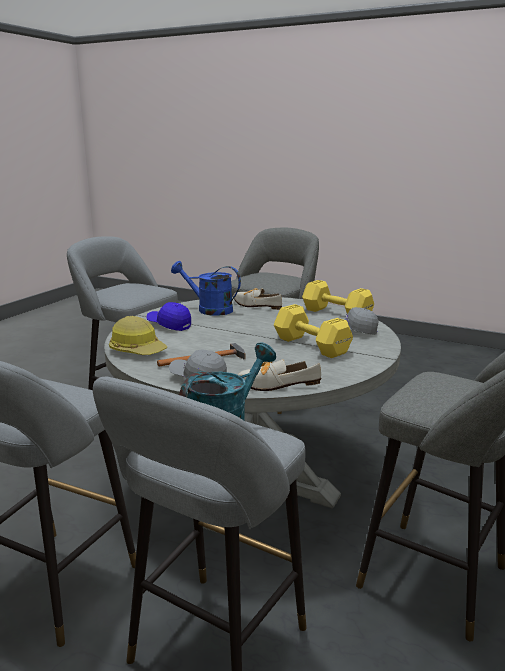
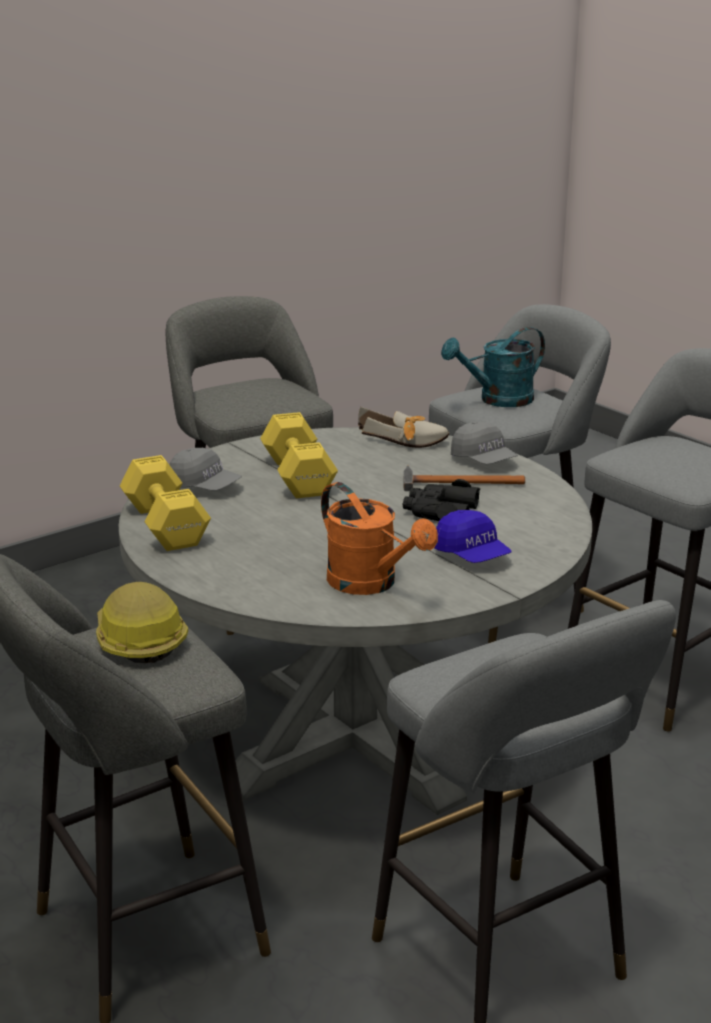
camera: 155 degrees left, 5 degrees up
(138, 350) = (542, 513): hard hat -> hard hat (138, 640)
(202, 341) = (440, 512): none -> black binoculars
(209, 309) = (371, 584): blue watering can -> orange watering can
(255, 305) = (270, 578): shoe -> none

